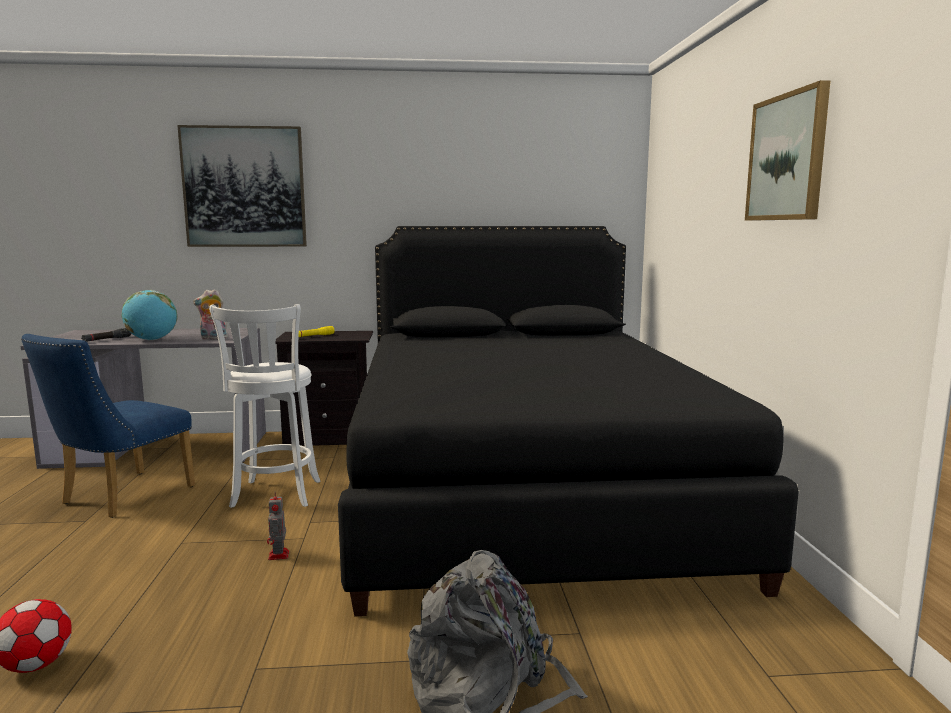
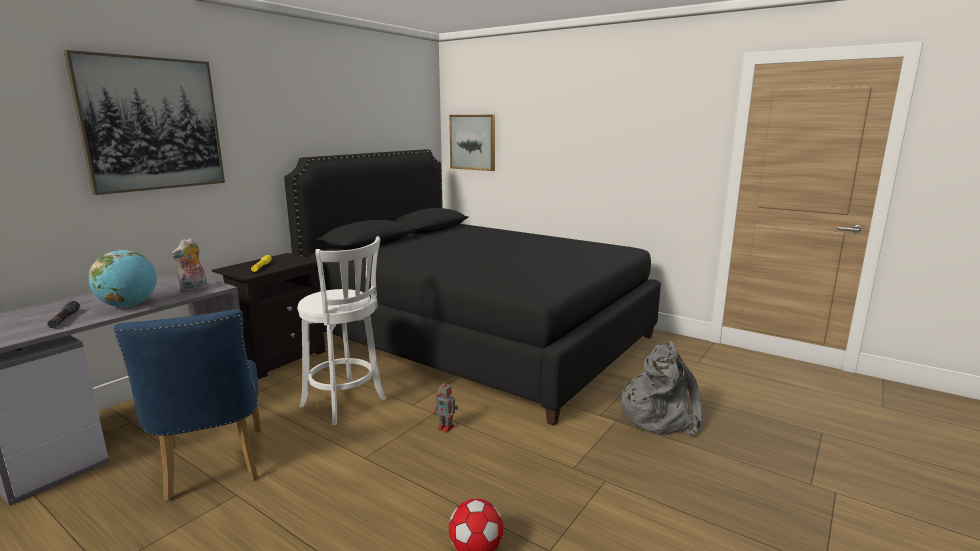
camera: 50 degrees left, 5 degrees up
(787, 158) = (612, 118): picture -> picture (473, 142)

